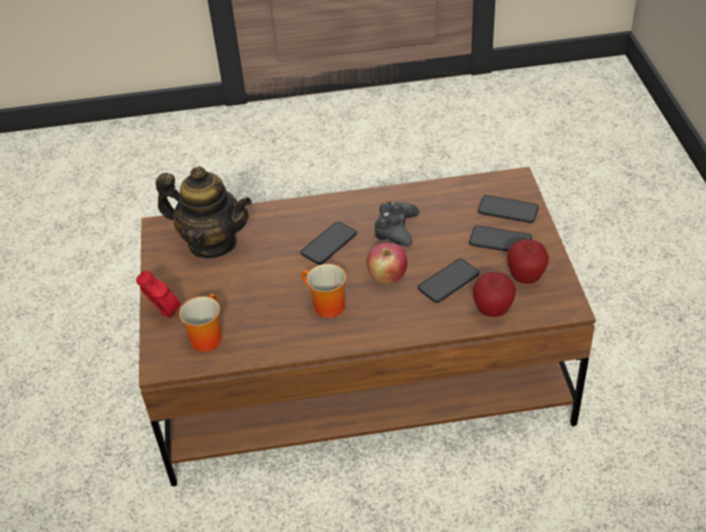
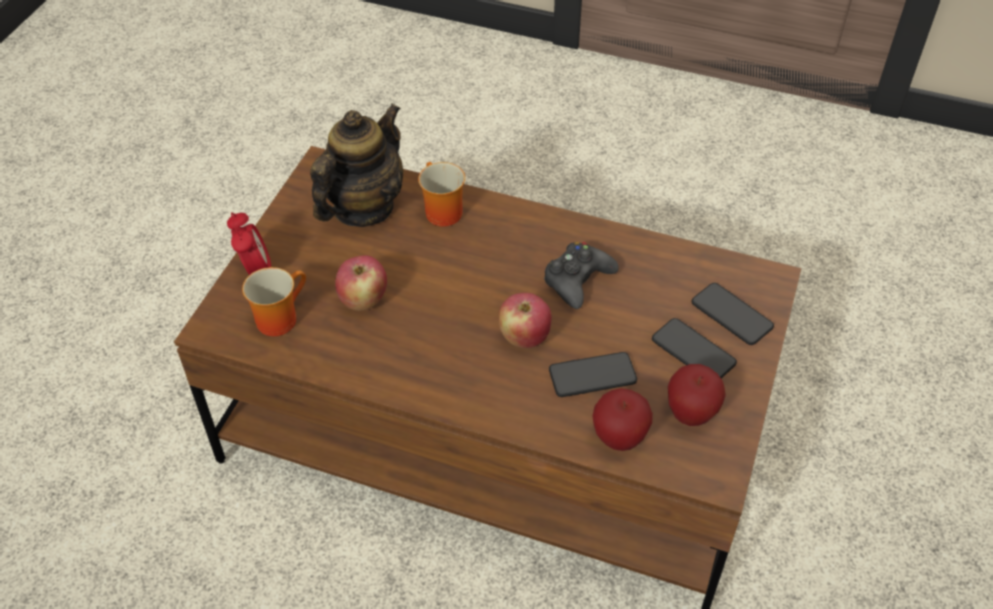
camera: 25 degrees right, 5 degrees up
(212, 243) = (362, 207): teapot -> teapot turned 105 degrees counterclockwise
(259, 301) = (363, 300): none -> apple
(324, 306) = (428, 340): mug -> mug (439, 211)
(329, 244) = (487, 265): phone -> none

